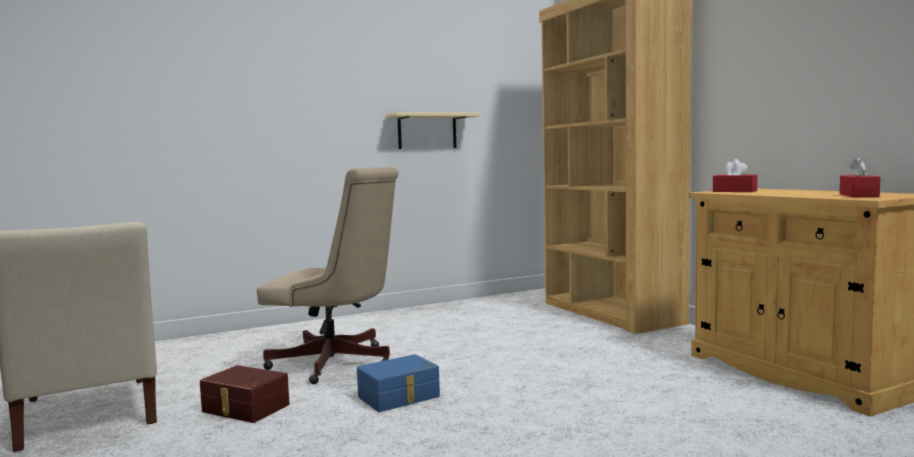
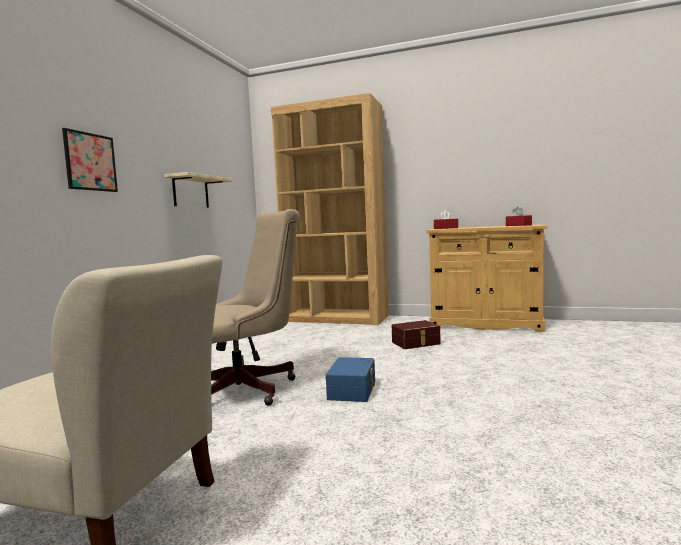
camera: 45 degrees left, 0 degrees up
(244, 409) = (264, 439): brown storage box -> brown storage box (416, 343)
(288, 111) = (90, 162): none -> picture

